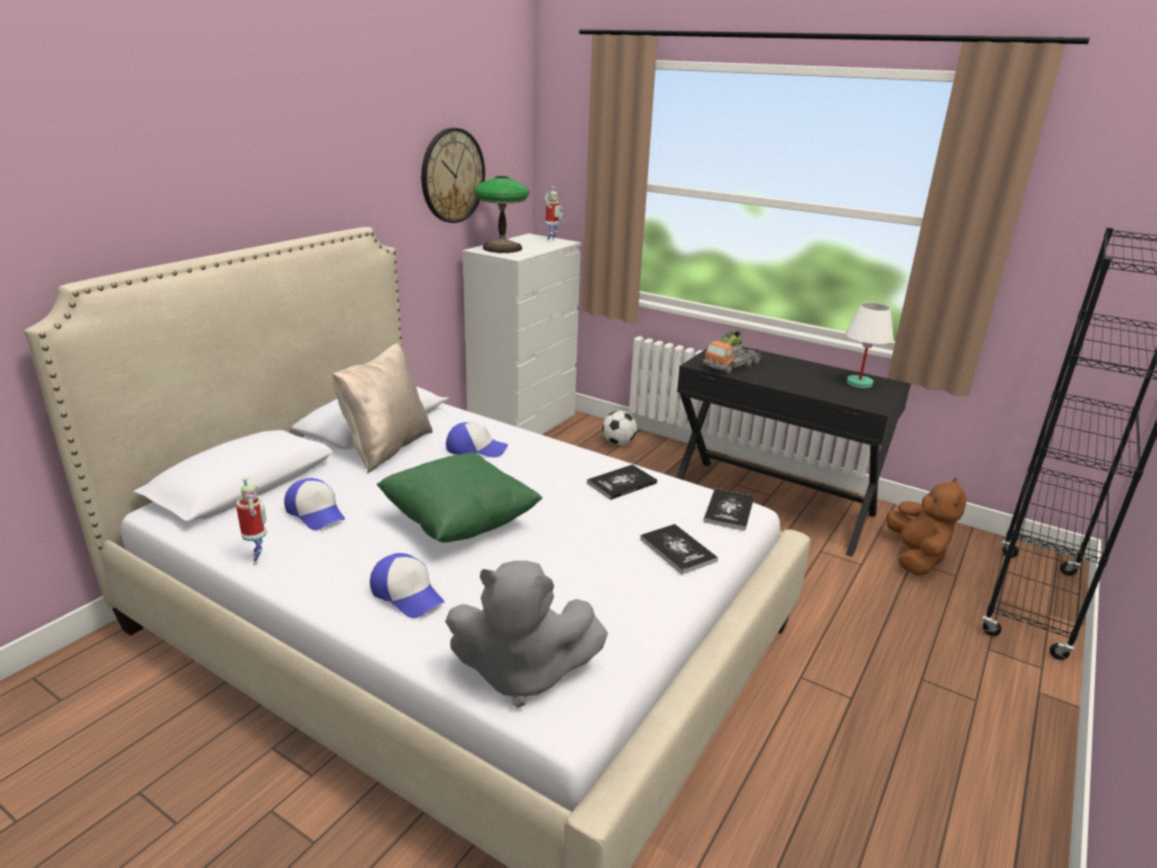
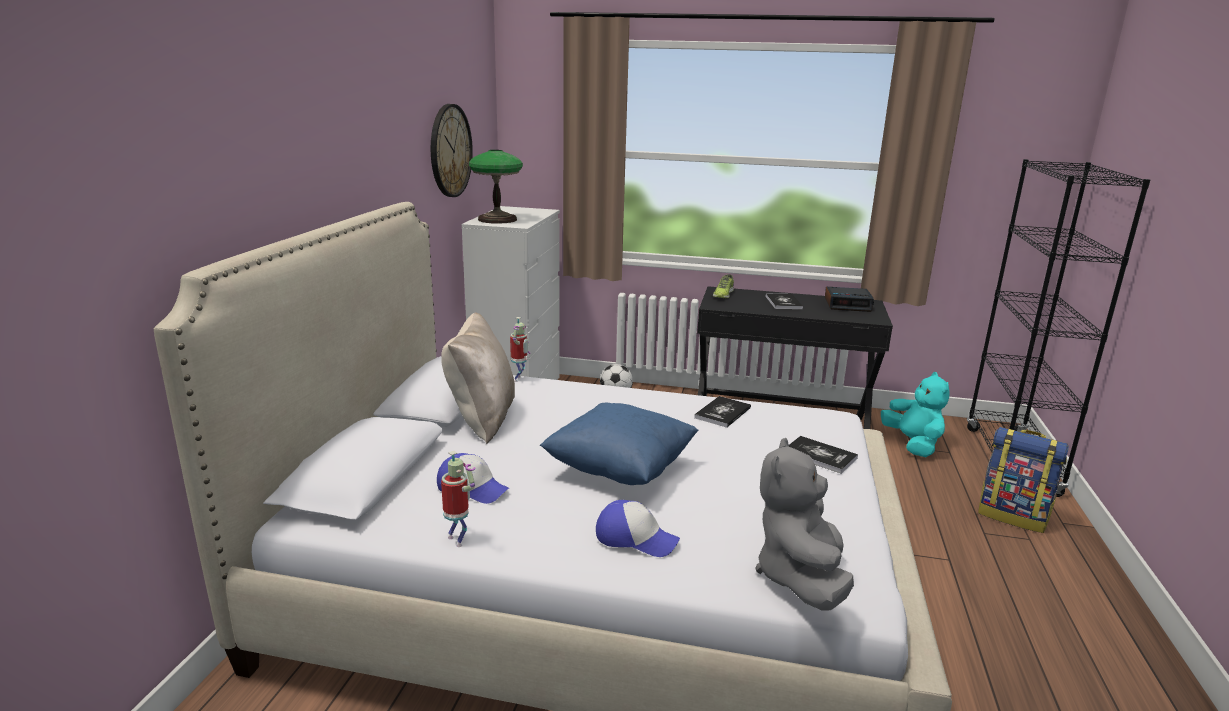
camera: 20 degrees left, 5 degrees down
(459, 523) = (620, 470): green pillow -> blue pillow
(476, 449) = (568, 406): cap -> none
(522, 673) = (800, 578): grey plush toy -> grey plush toy turned 120 degrees clockwise
(552, 240) = (532, 210): toy robot -> toy robot (519, 379)
(729, 510) = (826, 419): book -> book (783, 302)
(732, 366) = (740, 304): toy truck -> none
(860, 383) = (848, 305): white table lamp -> alarm clock
(915, 557) = (912, 444): brown plush toy -> turquoise plush toy
(977, 668) = (1013, 515): none -> backpack

